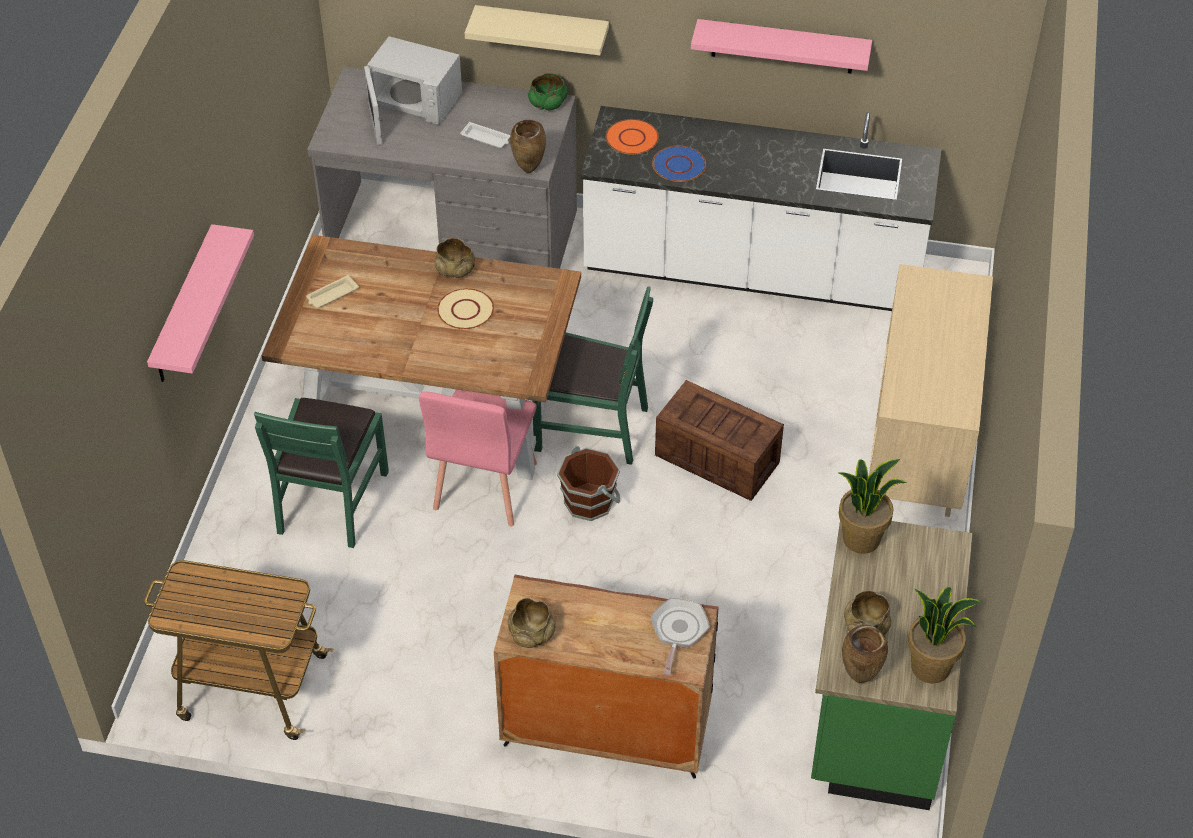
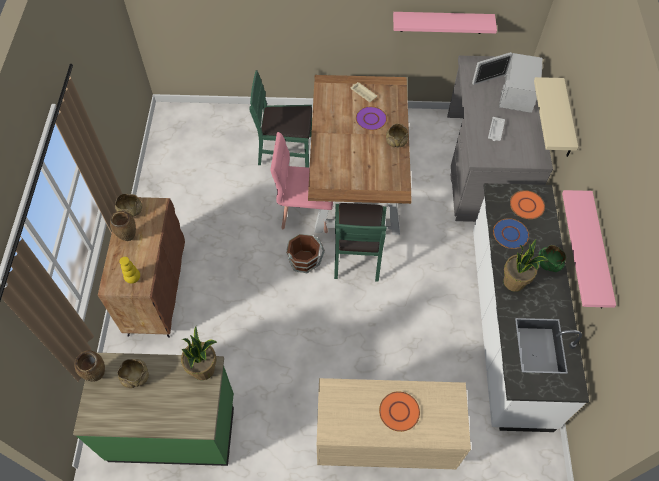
camera: 80 degrees right, 10 degrees up
(183, 307) = (292, 14): pink shelf -> pink shelf (442, 22)
(250, 686) = (173, 142): cart -> none
(395, 294) = (371, 119): none -> purple plate
(465, 310) = (365, 151): beige plate -> none
(529, 170) = (475, 155): brown vase -> brown vase (128, 238)
(548, 103) = (539, 155): green bowl -> green bowl (549, 263)
(678, 631) = (133, 278): frying pan -> yellow vase
(715, 458) = (347, 321): crate -> none
(931, 666) = (105, 417): potted plant -> potted plant (514, 282)
(936, 336) = (399, 411): none -> orange plate

